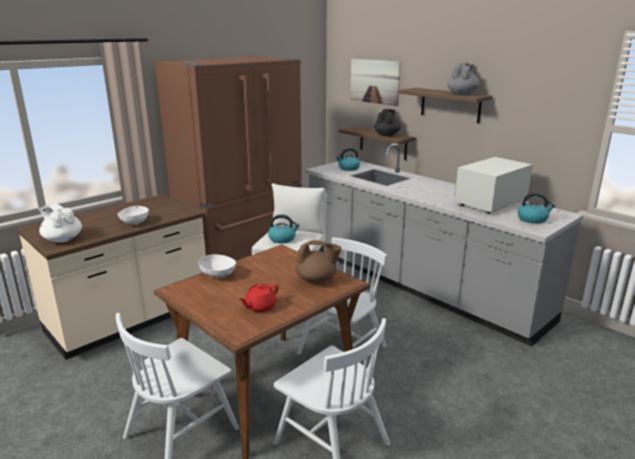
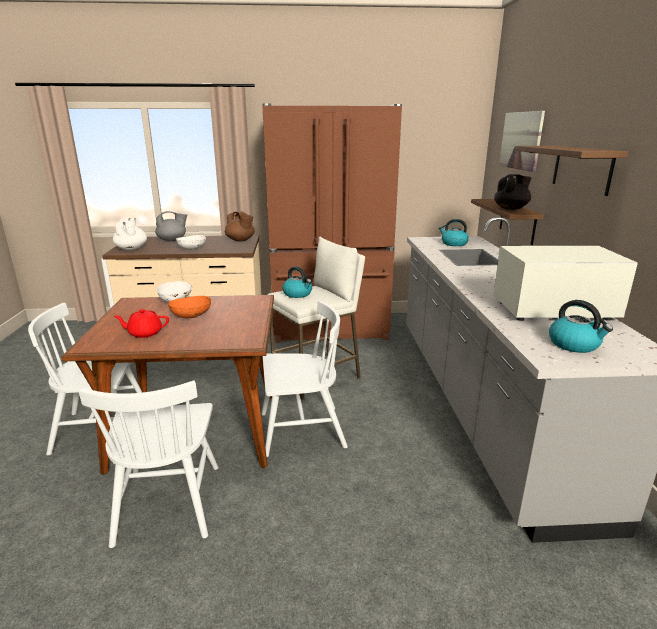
camera: 40 degrees right, 0 degrees up
(262, 281) = (191, 316): none -> orange bowl
(317, 280) = (230, 330): brown teapot -> brown teapot (240, 240)
(462, 94) = (583, 149): grey teapot -> grey teapot (172, 240)

